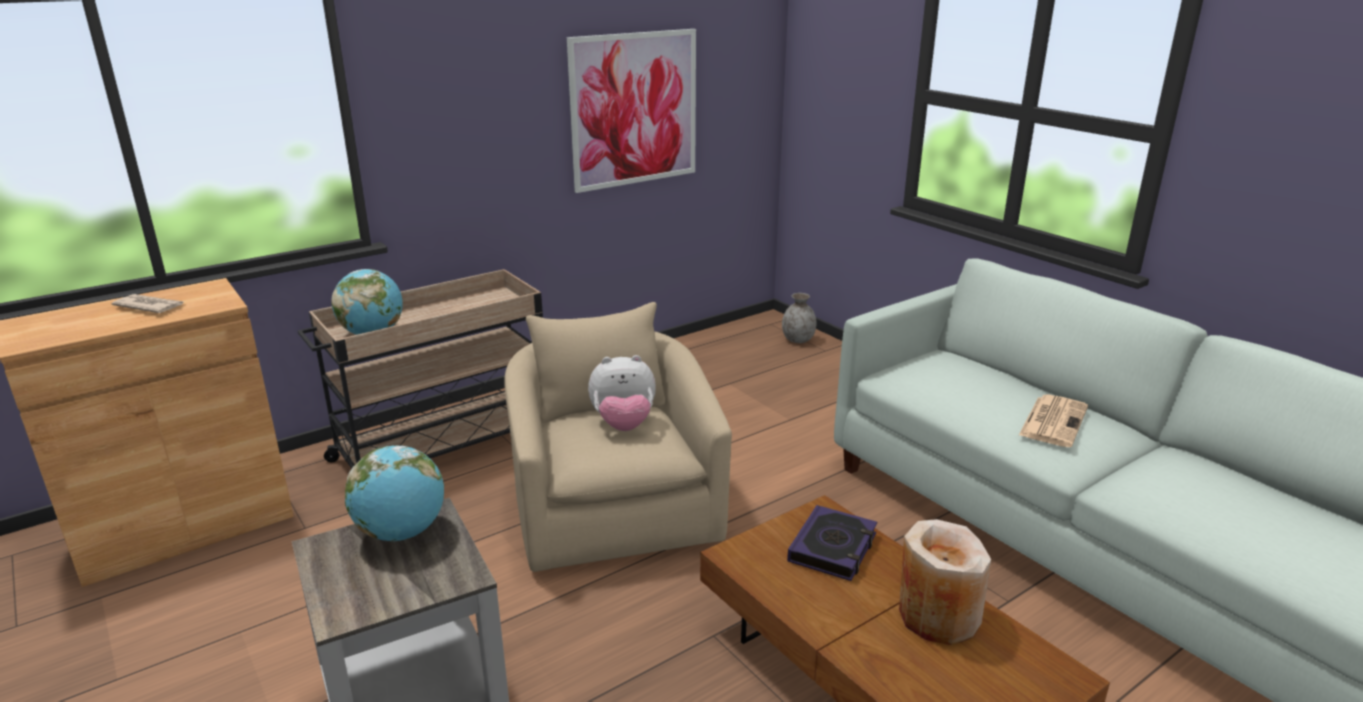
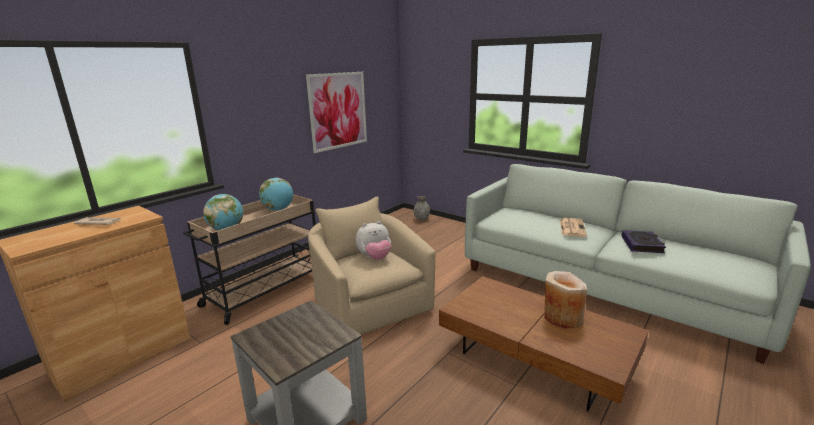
camera: 15 degrees left, 5 degrees down
(402, 532) = (294, 320): globe -> globe (278, 209)
(833, 548) = (499, 297): book -> book (642, 244)

